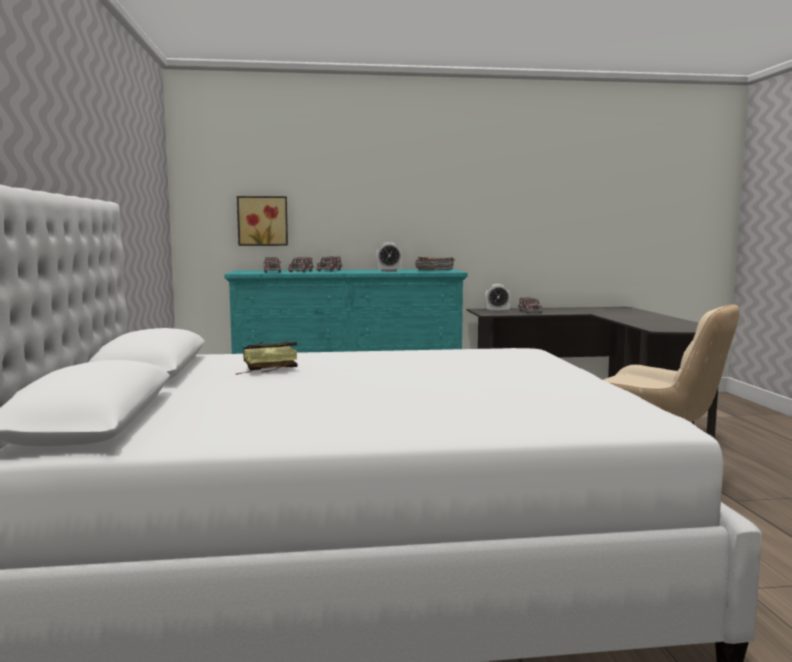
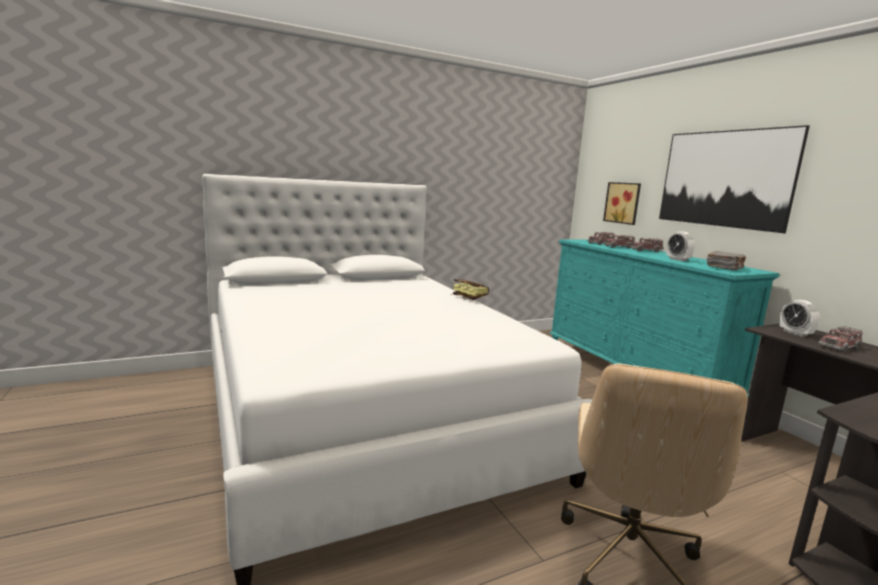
camera: 70 degrees right, 5 degrees up
(264, 370) = (389, 290): book -> book (467, 297)
(385, 189) = (724, 179): none -> picture

